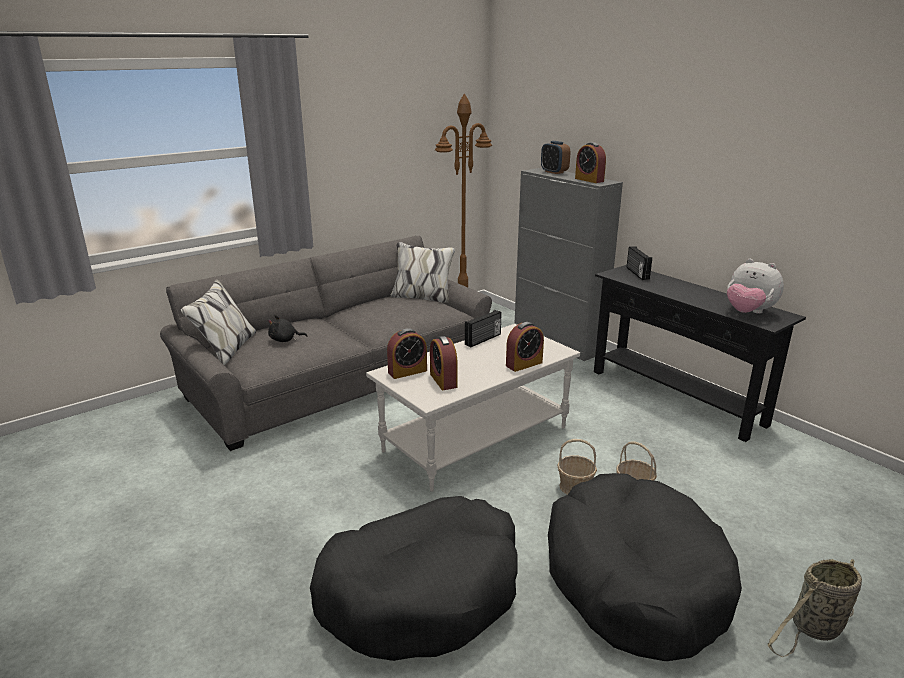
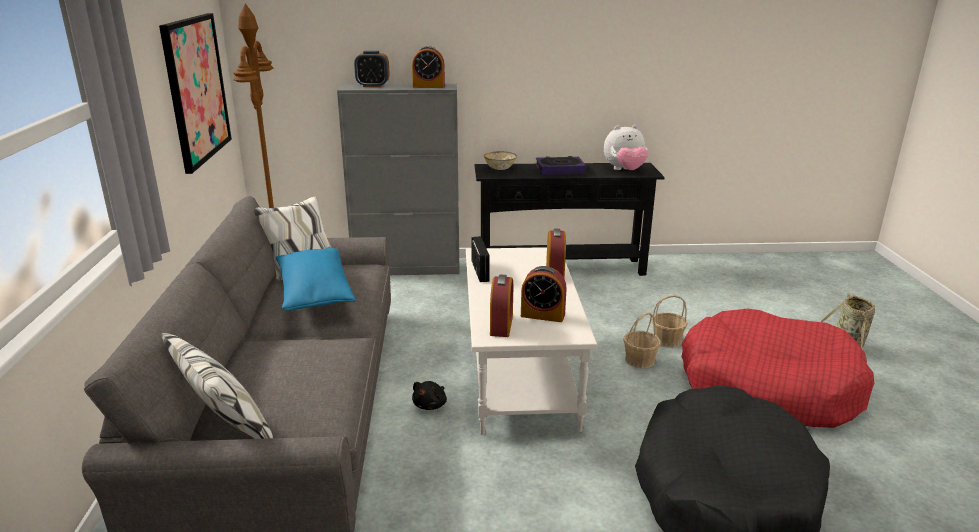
camera: 55 degrees left, 0 degrees up
(285, 340) = (289, 375): black plush toy -> black plush toy (431, 405)
(386, 311) = (314, 294): none -> blue pillow
(420, 153) = (196, 89): none -> picture
(634, 579) = (768, 387): black dog bed -> red dog bed
(636, 273) = (500, 168): radio -> bowl
(685, 291) = (560, 169): none -> book

